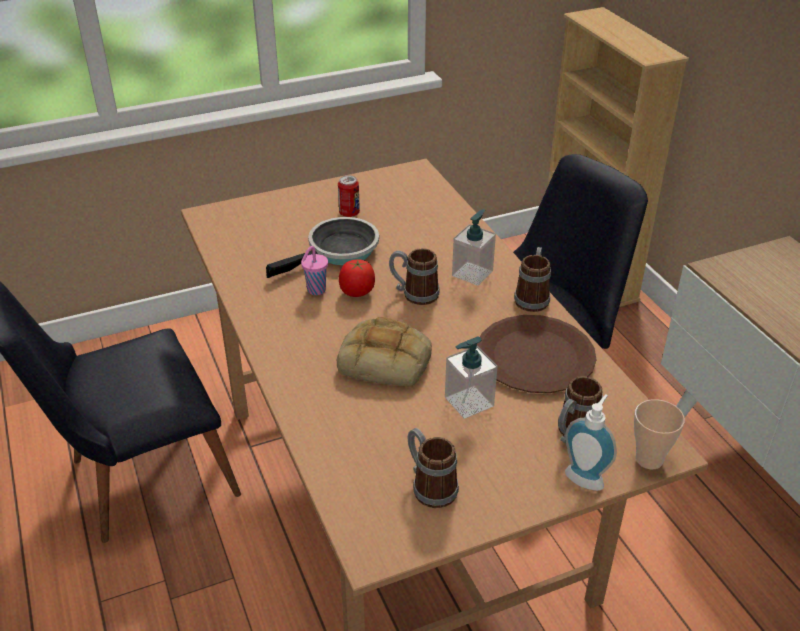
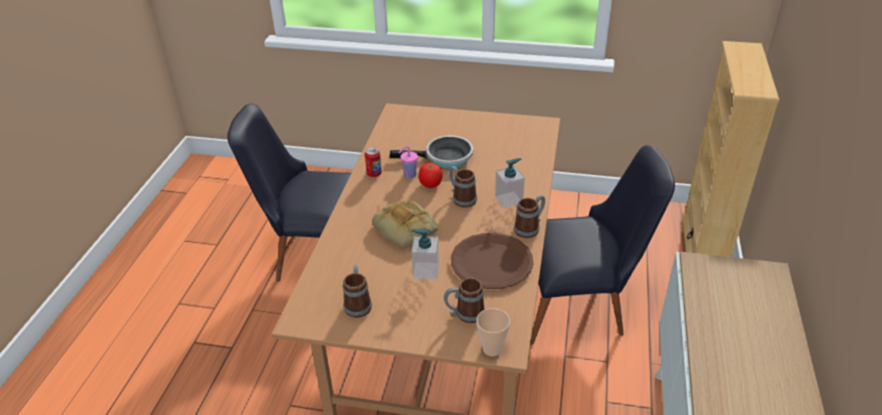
camera: 35 degrees right, 0 degrees up
(349, 213) = (475, 137): can -> can (374, 174)
(586, 476) = (445, 340): soap dispenser -> none

